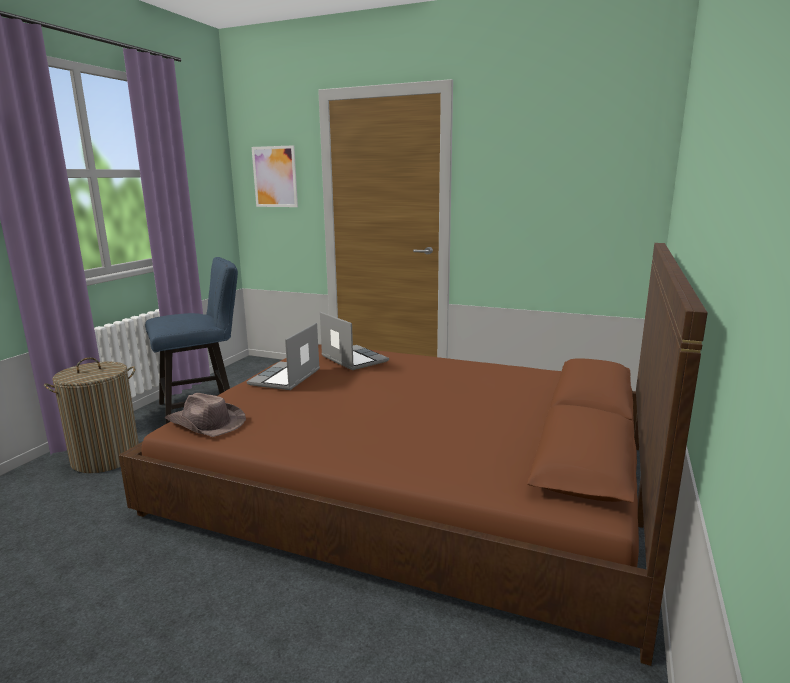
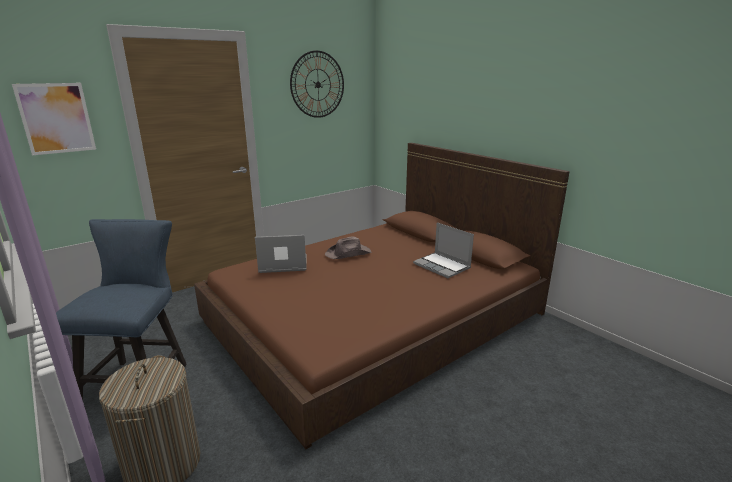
camera: 60 degrees left, 5 degrees up
(205, 423) = (330, 341): brown hat -> brown hat (348, 254)
(285, 378) = (280, 295): laptop -> laptop (442, 266)
(555, 145) = (317, 84): none -> wall clock

